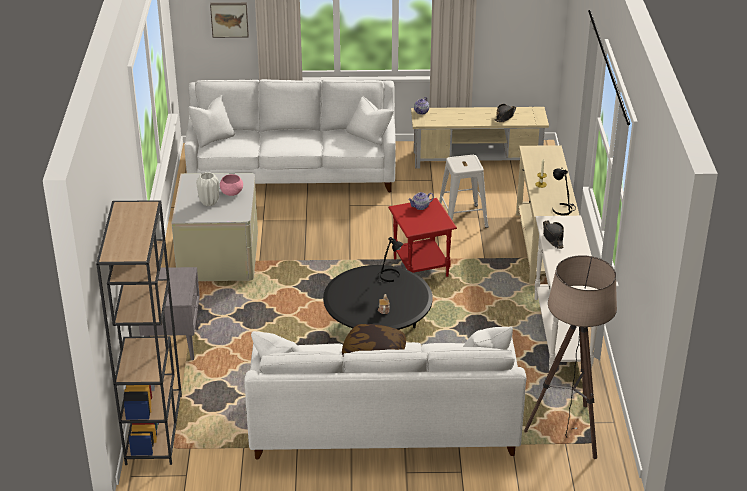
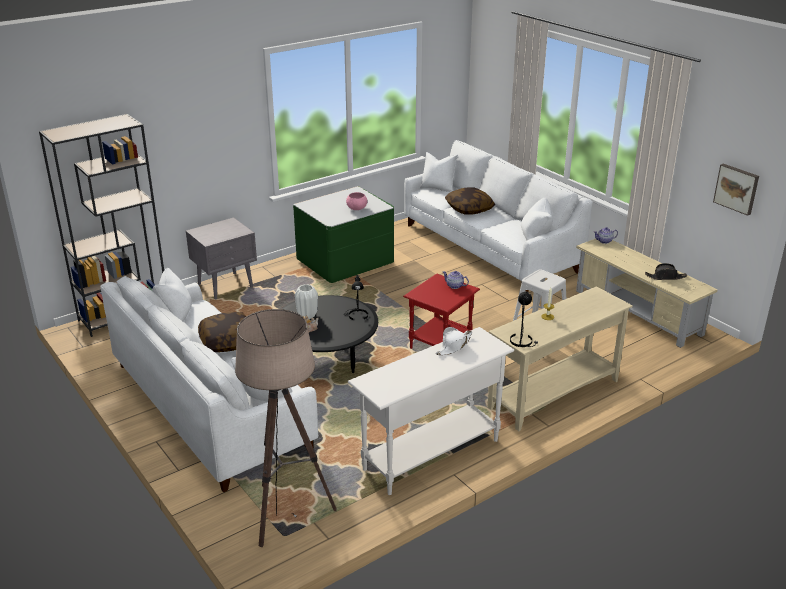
camera: 55 degrees right, 5 degrees down
(209, 202) = (334, 206): white vase -> white vase (307, 316)
(218, 257) = (345, 262): beige nightstand -> green nightstand
(229, 19) = (502, 99): picture -> picture (737, 188)
(281, 142) = (469, 209): none -> pillow
(553, 237) = (454, 346): black hat -> white hat

